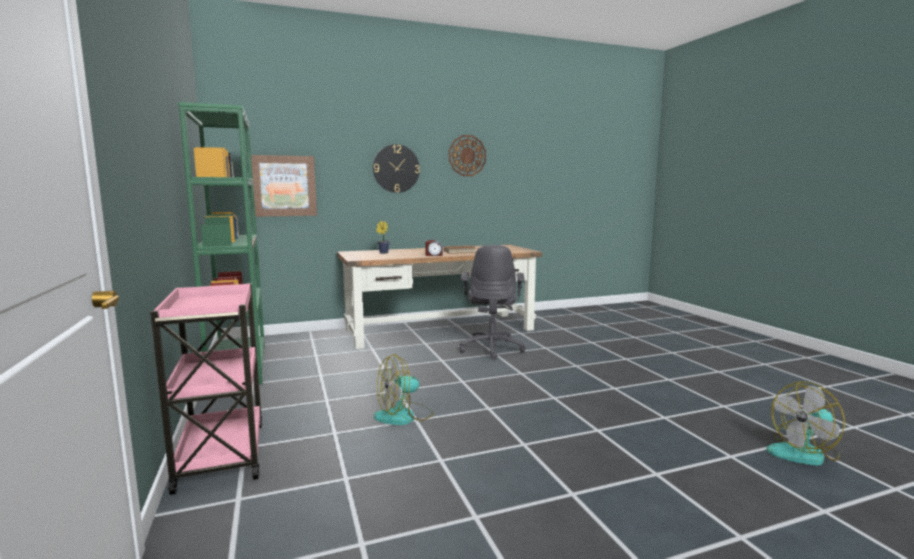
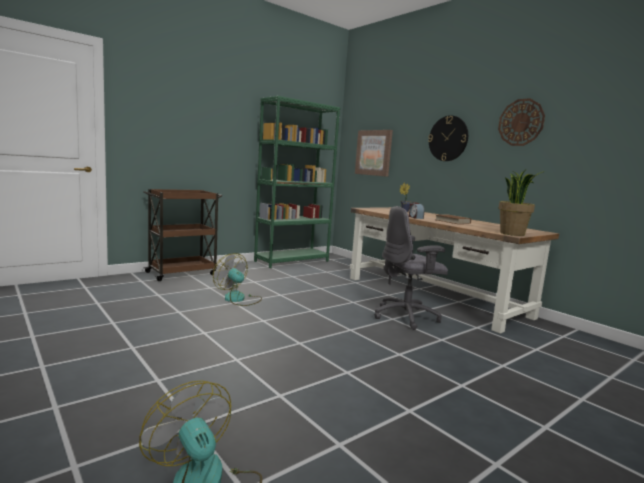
camera: 70 degrees right, 0 degrees up
(221, 454) = (182, 273): pink cart -> brown cart
(524, 250) = (512, 234): none -> potted plant

